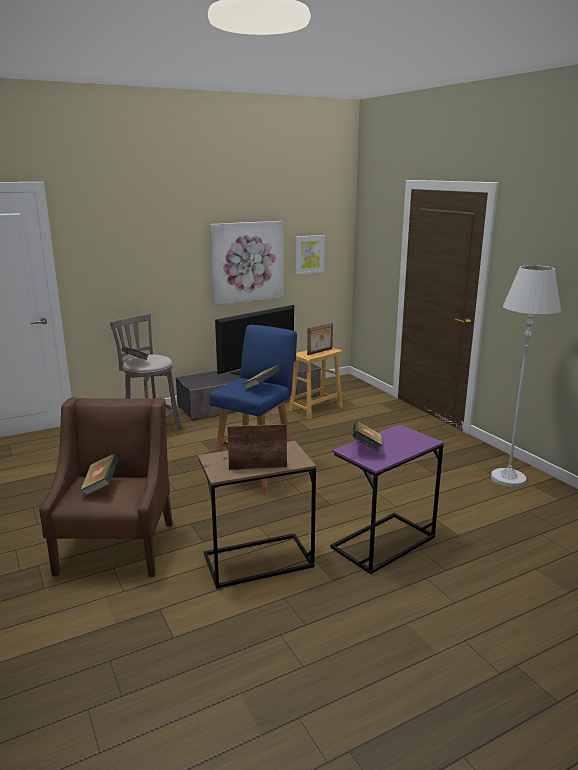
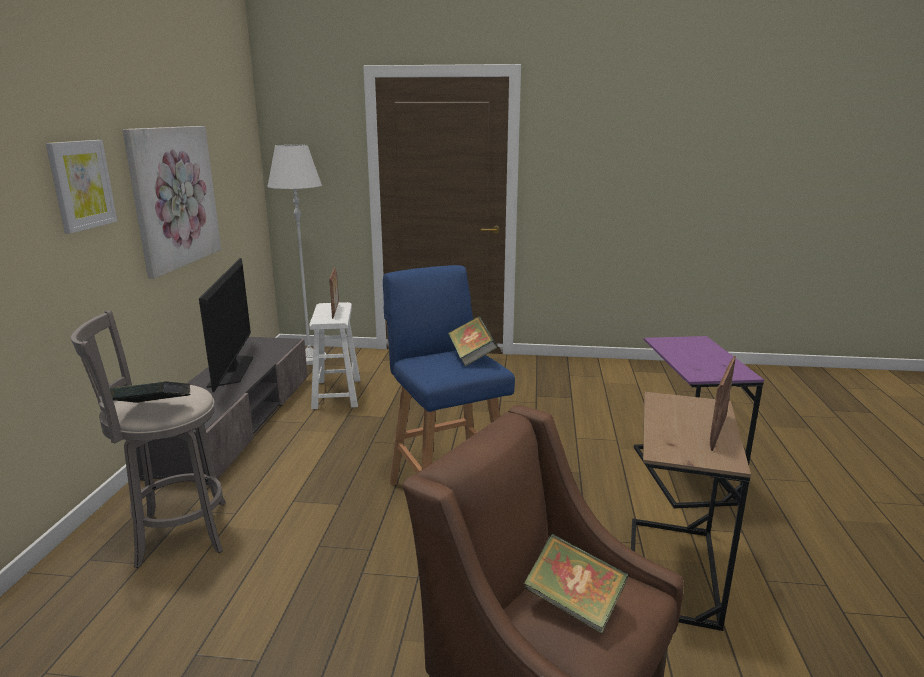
camera: 55 degrees left, 0 degrees up
(309, 254) = (230, 179): picture -> picture (81, 185)
(315, 409) = (336, 394): brown stool -> white stool
(366, 448) = (700, 366): book -> none
(508, 479) = (613, 374): white floor lamp -> white floor lamp (310, 358)

